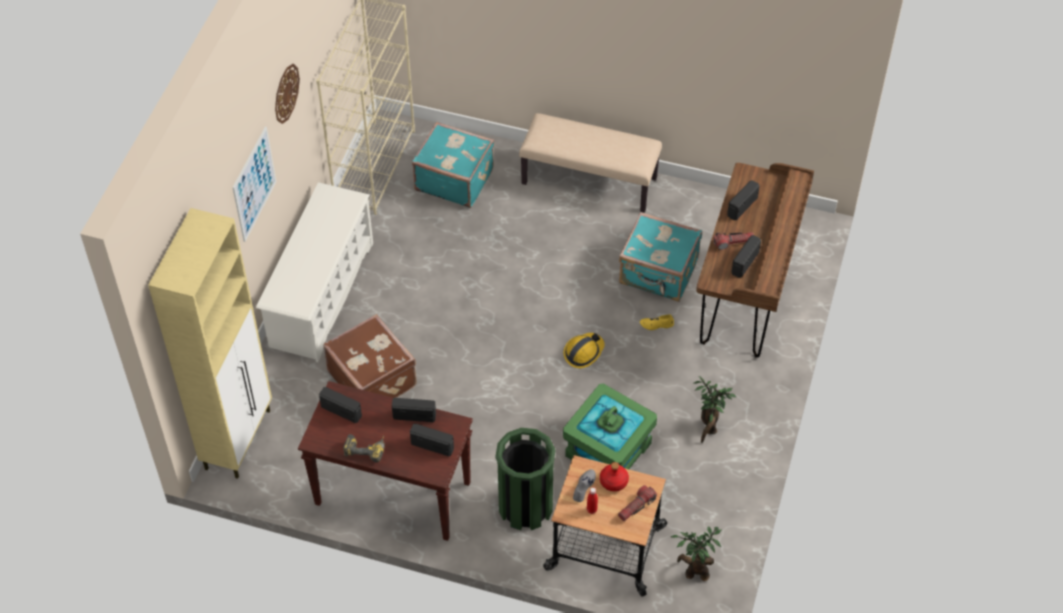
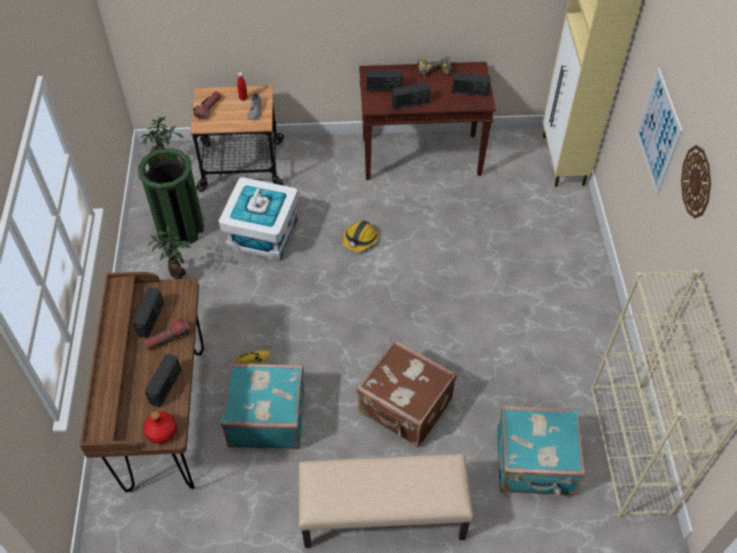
camera: 160 degrees right, 0 degrees up
(321, 294) = (583, 292): white shoe rack -> none
(373, 378) = (489, 234): brown suitcase -> brown suitcase (405, 408)
(525, 506) = (314, 176): green trash can -> green trash can (180, 228)
(583, 352) = (314, 310): hard hat -> hard hat (360, 239)
(608, 450) = (262, 234): green storage box -> white storage box
(614, 482) = (232, 120): red bottle -> red bottle (161, 431)

